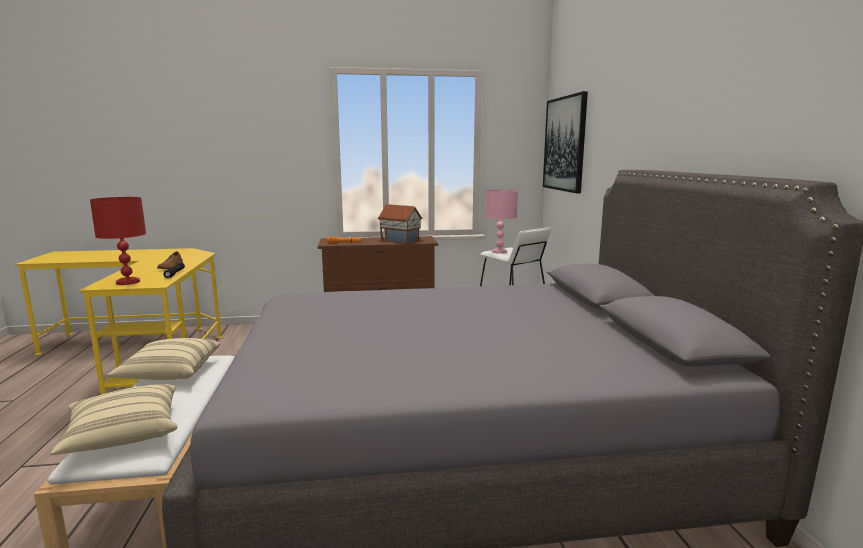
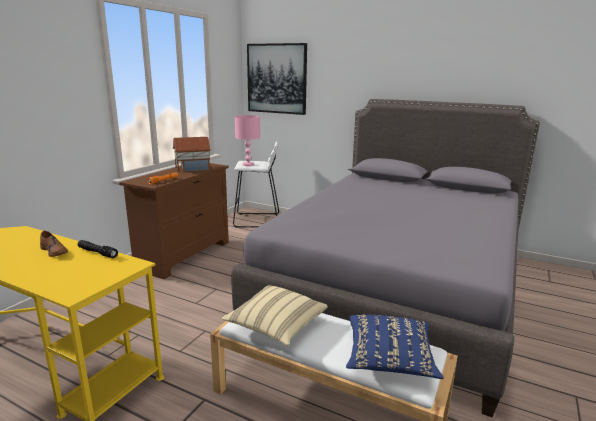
camera: 55 degrees left, 5 degrees up
(123, 435) = (389, 359): beige pillow -> blue pillow
(127, 282) = (87, 278): red table lamp -> none

